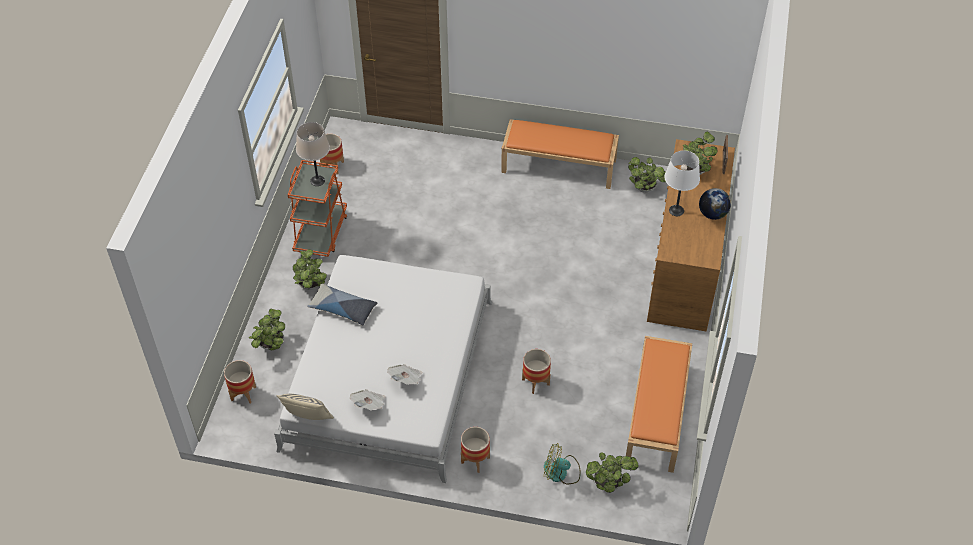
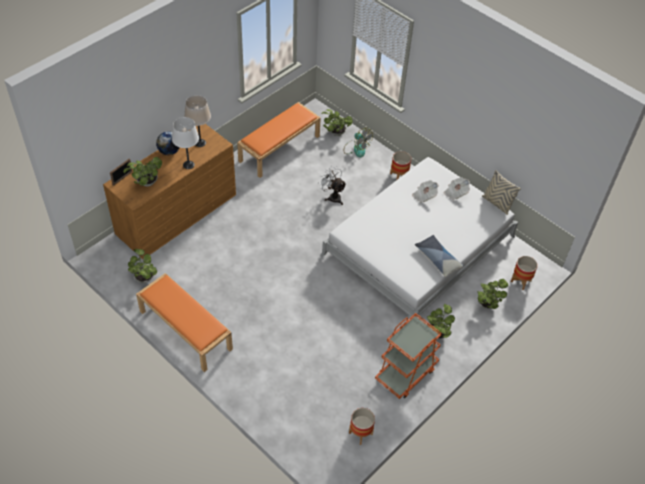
camera: 150 degrees left, 0 degrees up
(317, 181) = (409, 337): beige table lamp -> beige table lamp (200, 143)
(535, 382) = (332, 196): planter -> white fan

